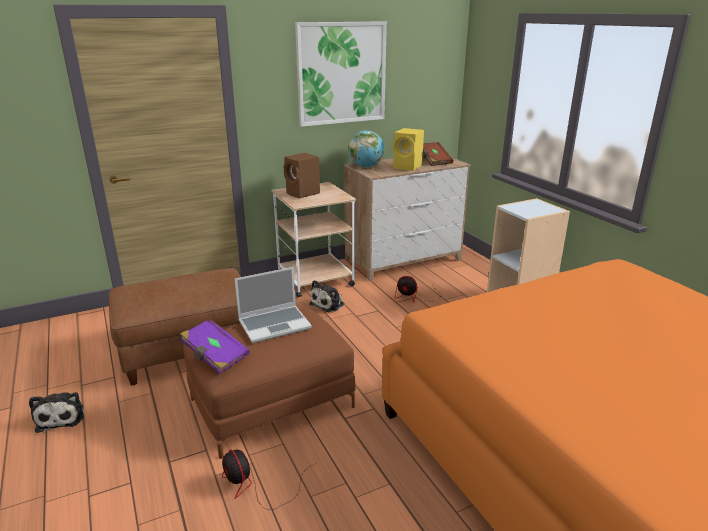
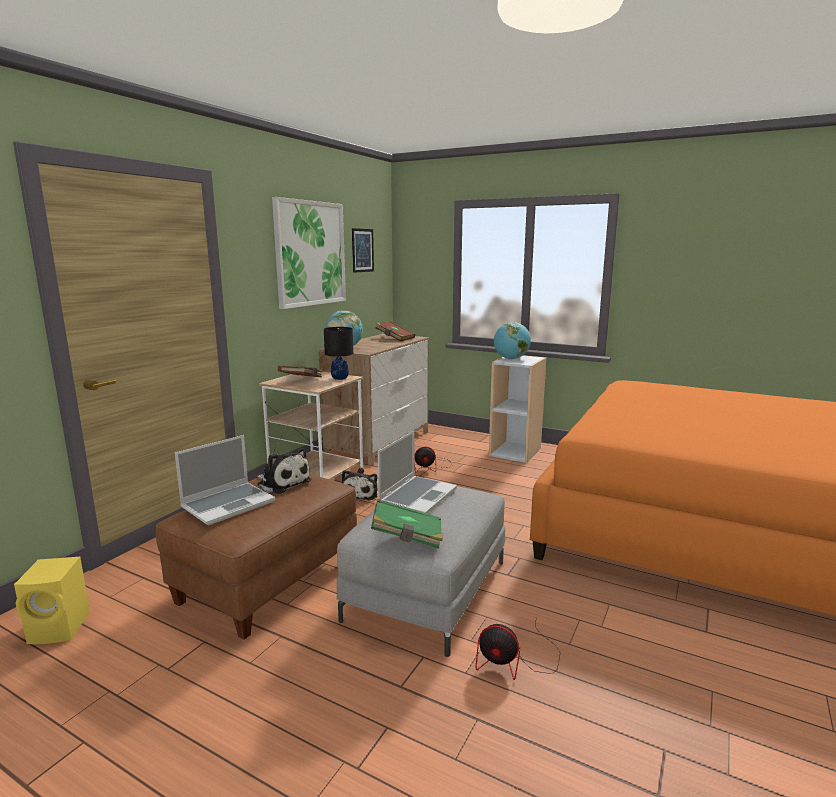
camera: 35 degrees left, 10 degrees down
(61, 416) = (190, 713): plush toy -> plush toy (282, 483)
(154, 288) = (229, 504): none -> laptop
(215, 356) = (407, 537): purple book -> green book
(272, 402) = (426, 589): brown ottoman -> grey ottoman
(303, 194) = (302, 380): brown speaker -> brown book
(335, 197) = (340, 378): none -> black table lamp
(408, 167) = (383, 344): yellow speaker -> yellow speaker (61, 628)
(416, 67) = (362, 250): none -> picture
(524, 206) = (511, 359): none -> globe

